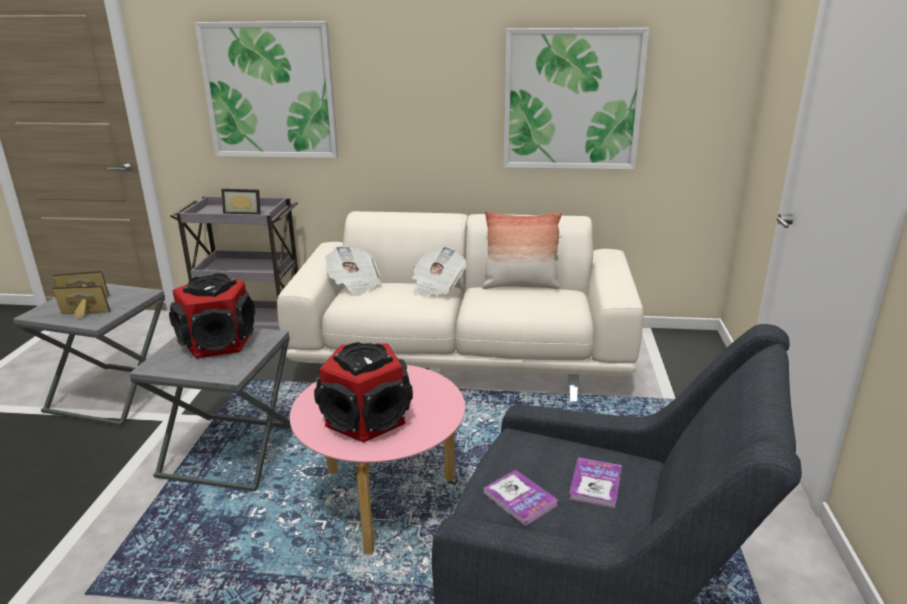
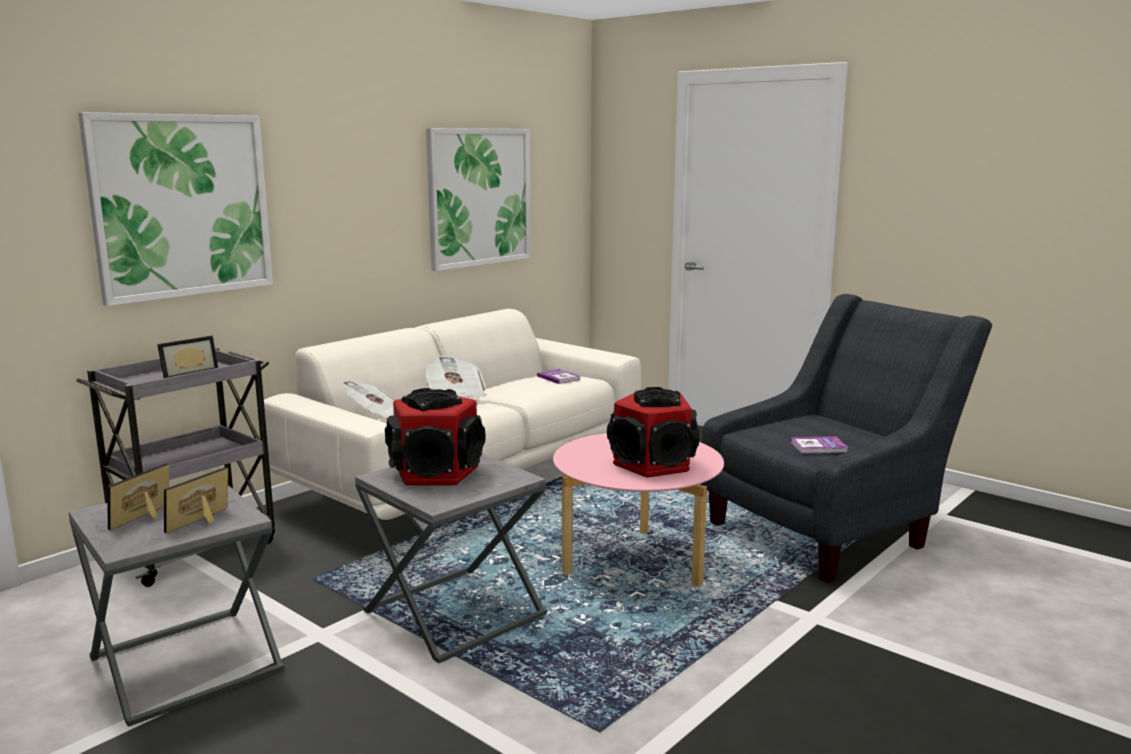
camera: 55 degrees left, 10 degrees down
(520, 285) = (504, 381): pillow -> none
(595, 484) = (823, 428): book -> book (558, 378)

